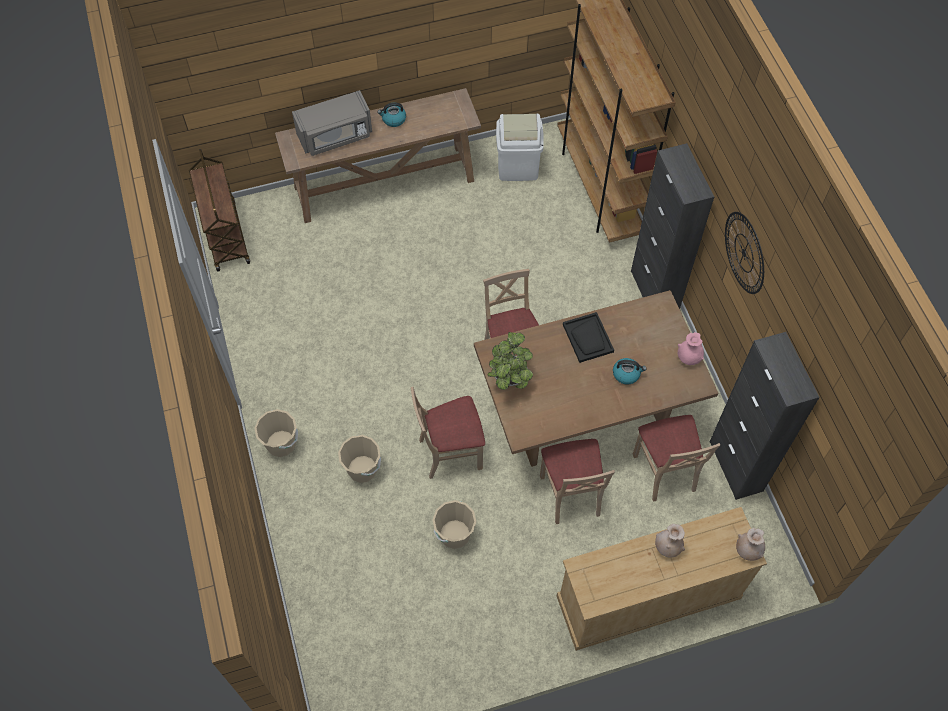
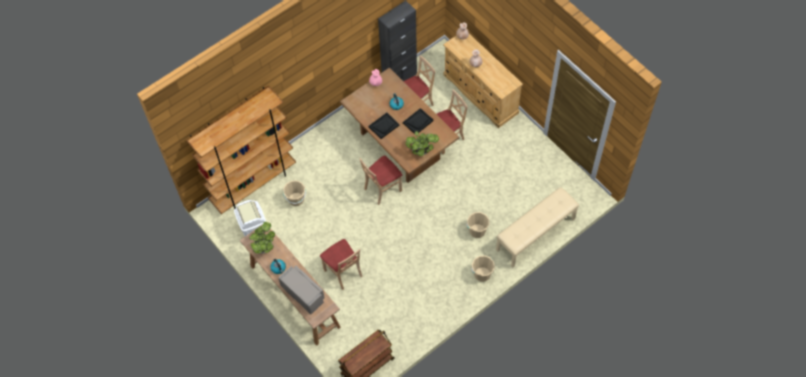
camera: 110 degrees left, 0 degrees up
(306, 562) = (535, 234): none -> beige bench
(439, 112) = (264, 246): none -> potted plant
(450, 452) = (449, 196): beige chair -> beige chair (343, 272)
(454, 534) = (490, 178): beige bucket -> beige bucket (296, 199)
(574, 395) = (418, 122): none -> black tray
(654, 292) = (314, 138): black cabinet -> none
(744, 253) = (339, 45): wall clock -> none

